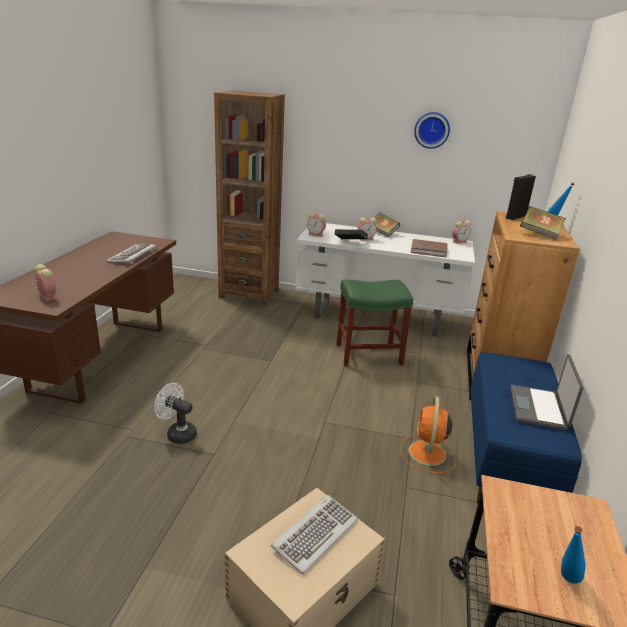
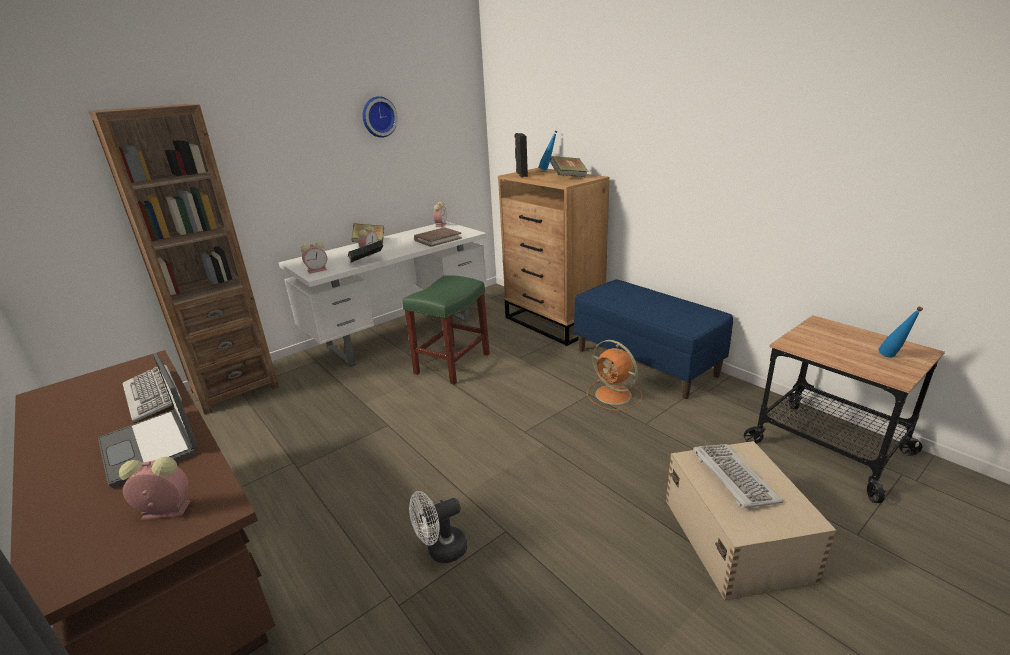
camera: 50 degrees left, 0 degrees up
(539, 408) = (669, 305): laptop -> laptop (152, 446)

